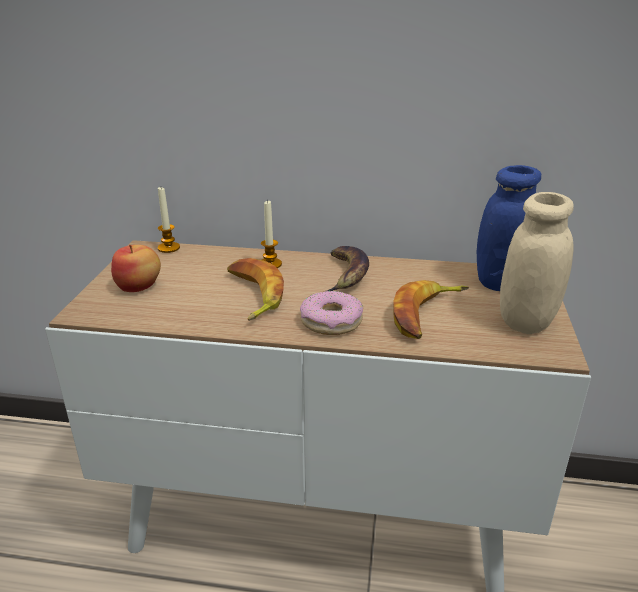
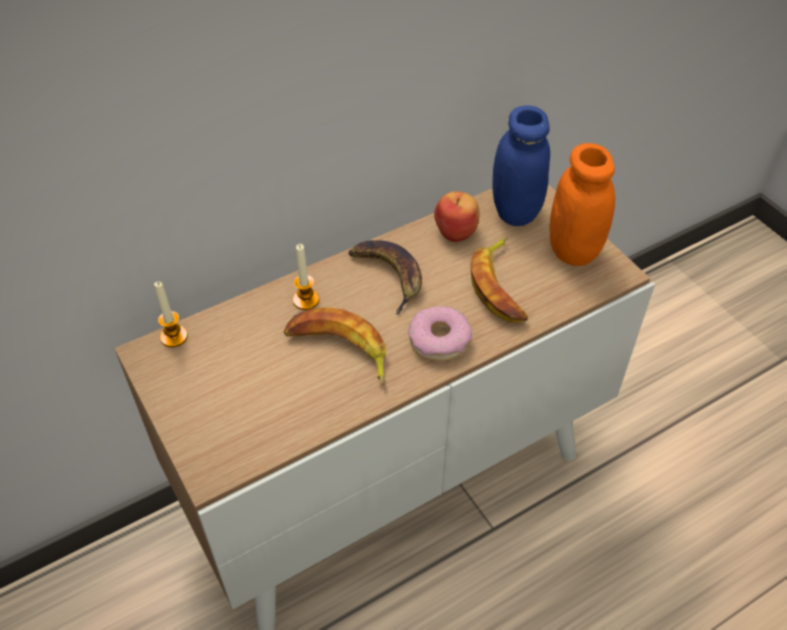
camera: 40 degrees left, 20 degrees up
(139, 286) = (219, 406): apple -> apple (456, 231)
(526, 322) = (573, 250): beige jar -> orange jar

